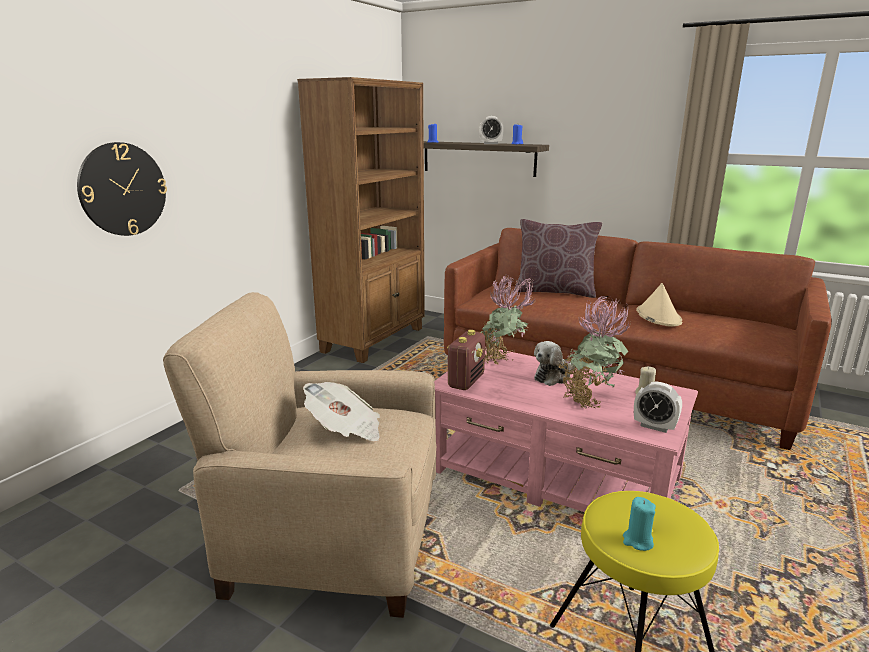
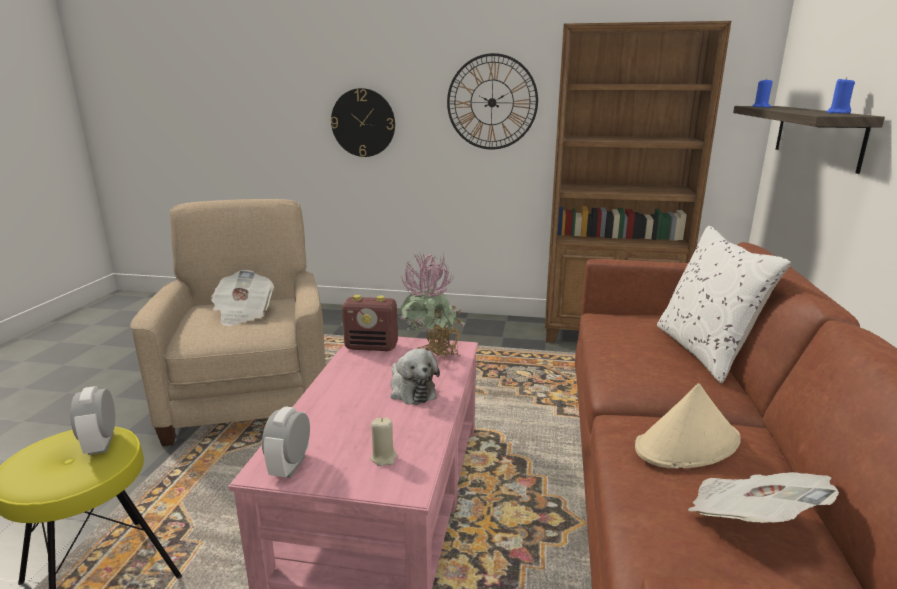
camera: 70 degrees right, 0 degrees up
(253, 151) = (492, 102): none -> wall clock
(490, 143) = (804, 111): alarm clock -> alarm clock (101, 444)
(554, 291) = (705, 351): brown pillow -> white pillow
(554, 376) = (411, 390): plush toy -> plush toy turned 150 degrees counterclockwise
(588, 400) = (352, 417): potted plant -> none
(637, 541) = (45, 450): turquoise candle -> none
(717, 321) = (749, 520): none -> newspaper

